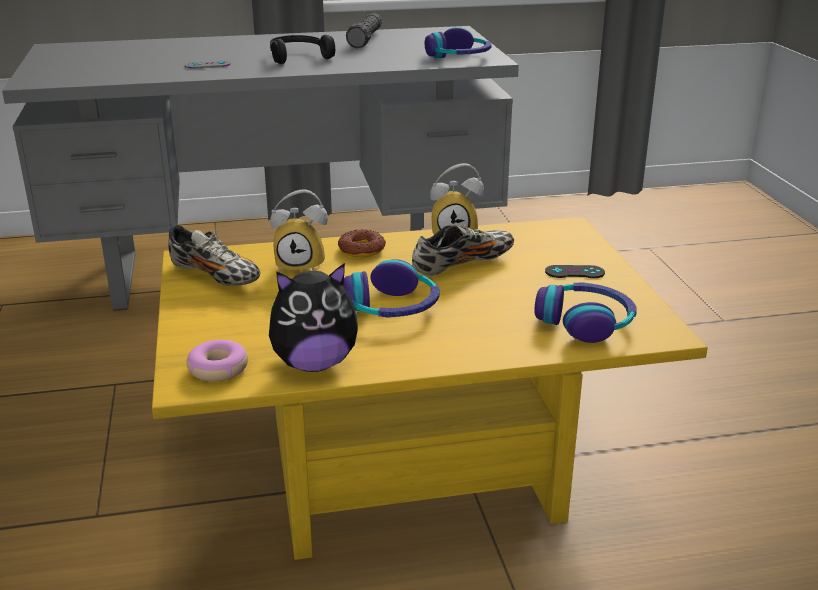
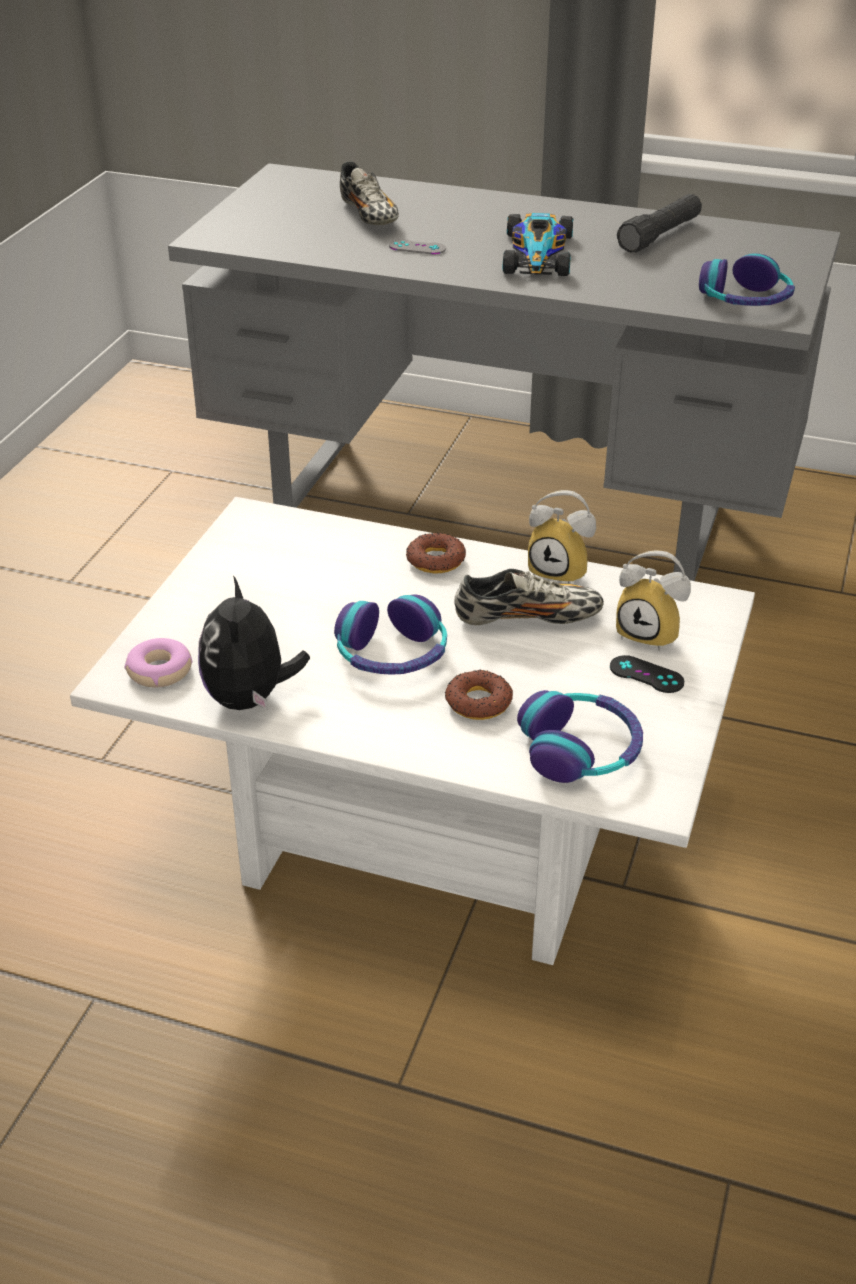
camera: 30 degrees right, 10 degrees up
(216, 277) = (254, 550): shoe -> shoe (369, 216)
(297, 57) = (538, 254): black headphones -> toy car
(302, 264) = (354, 562): alarm clock -> alarm clock (652, 634)
(314, 364) = (250, 698): plush toy -> plush toy turned 75 degrees clockwise
(409, 474) = (428, 837): yellow coffee table -> white coffee table
(486, 317) = (478, 702): none -> donut

